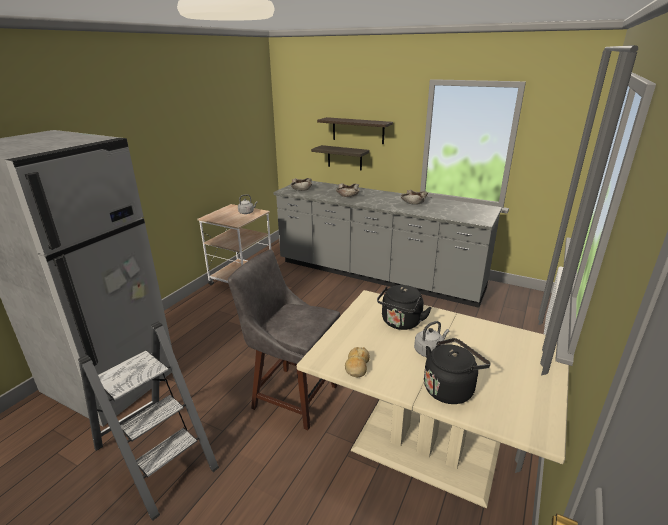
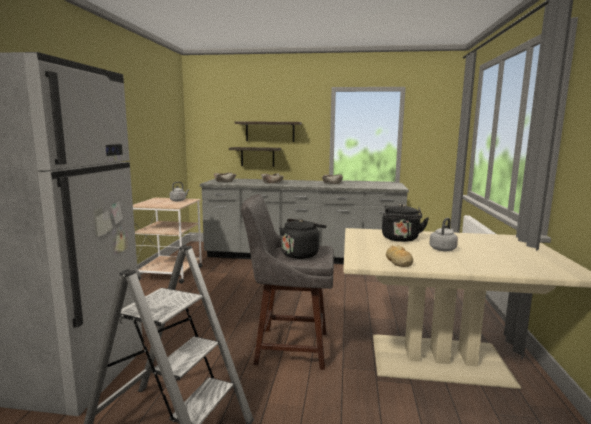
camera: 20 degrees left, 15 degrees down
(450, 388) = (486, 263): black kettle -> black kettle (301, 254)

